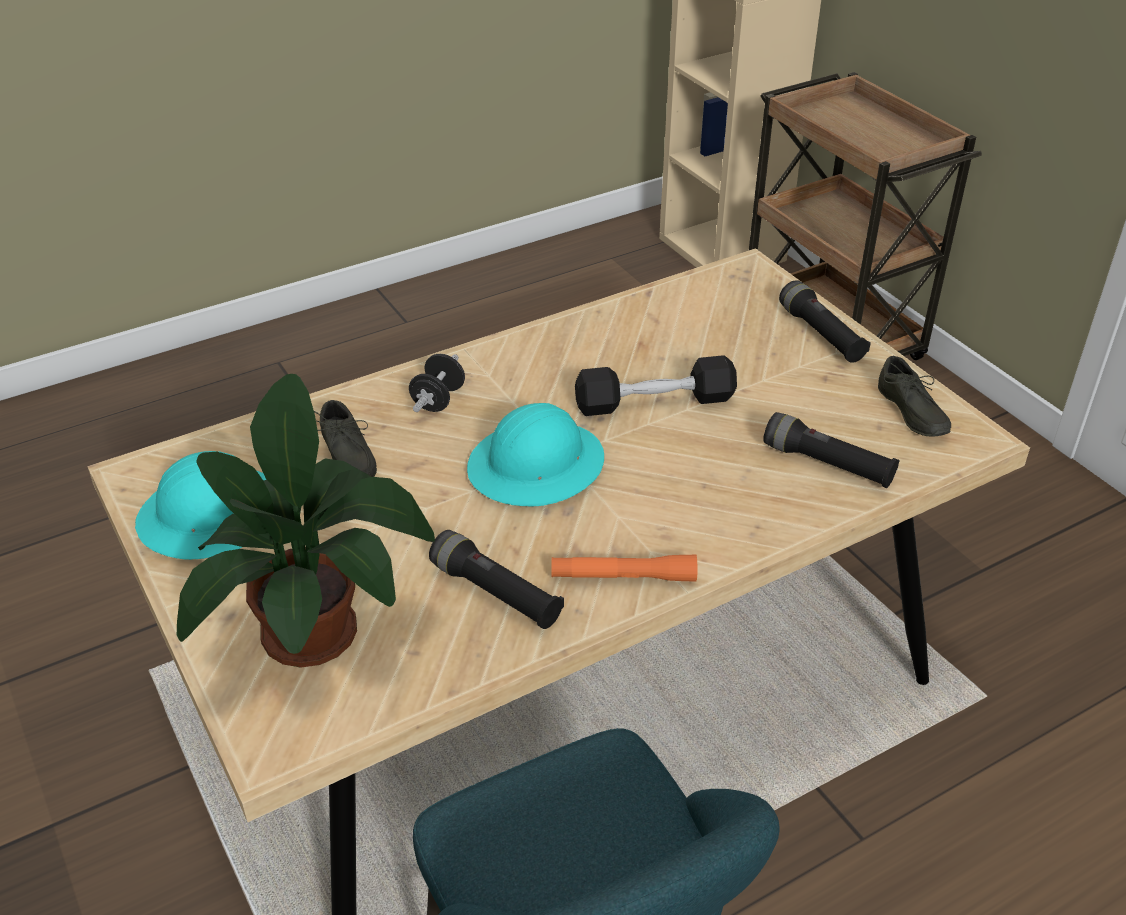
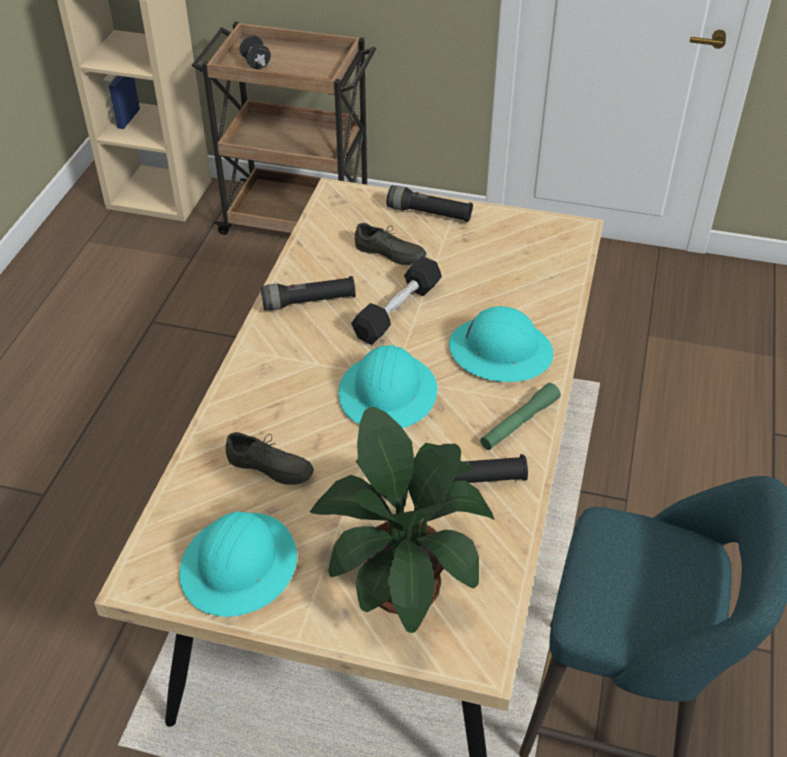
camera: 45 degrees left, 5 degrees up
(438, 400) = (271, 392): black dumbbell -> black dumbbell (256, 63)
(623, 577) = (519, 423): orange flashlight -> green flashlight
(705, 500) = (500, 351): none -> turquoise hard hat
(827, 464) = (530, 289): black flashlight -> black flashlight (309, 302)
(908, 412) = (529, 235): grey shoe -> grey shoe (389, 255)

